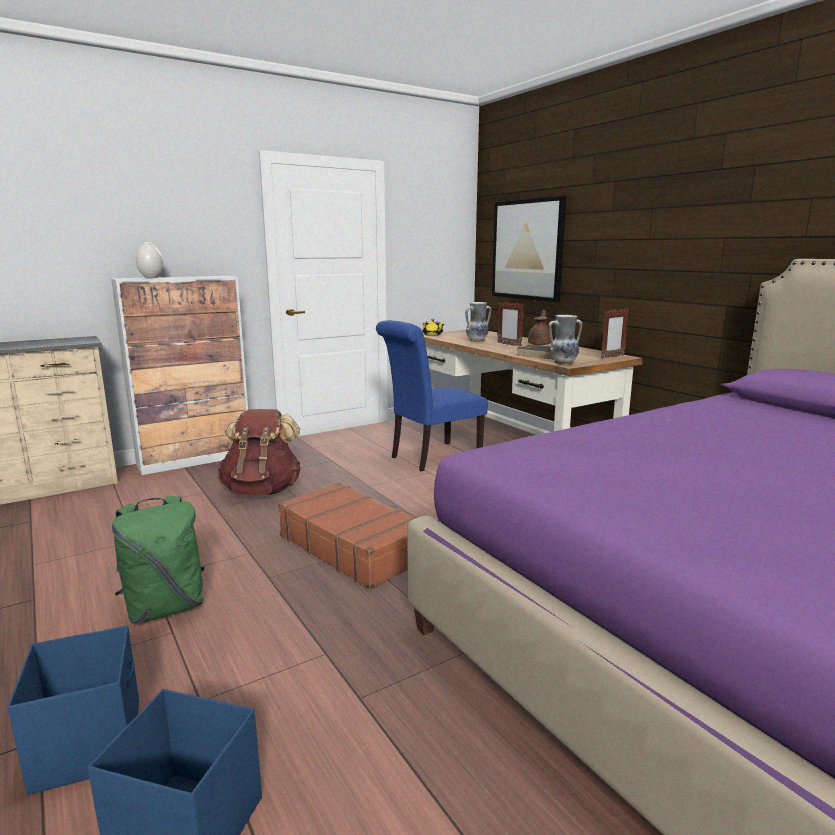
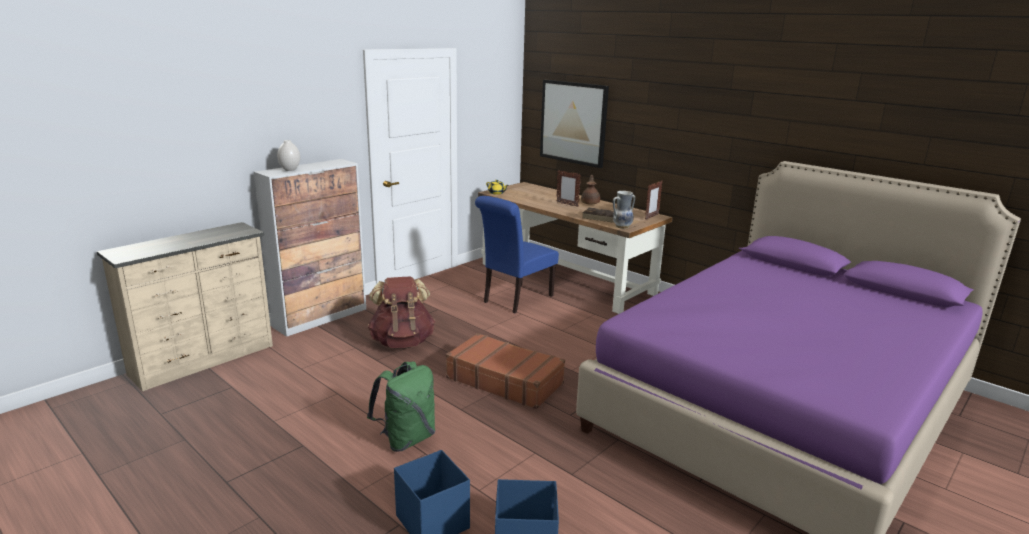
camera: 15 degrees left, 5 degrees up
(477, 341) = (539, 200): vase -> none

